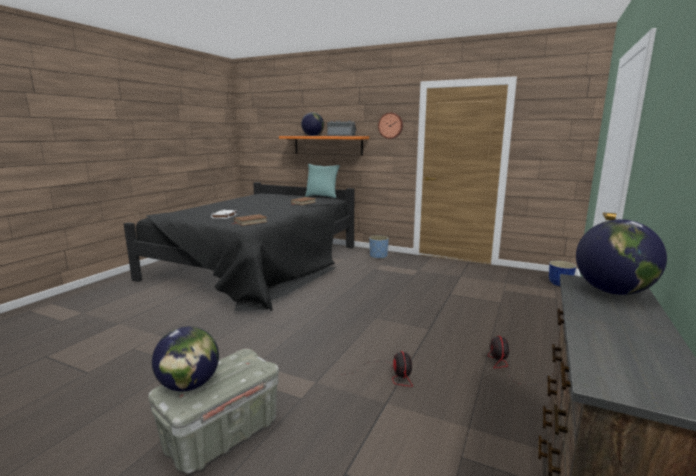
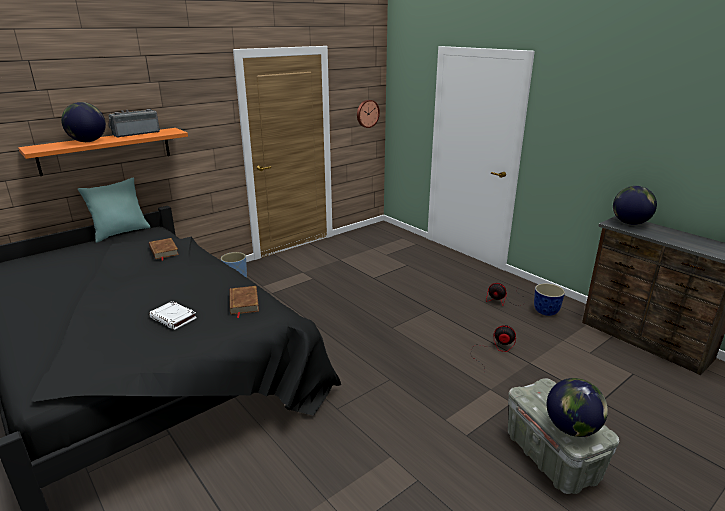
camera: 65 degrees left, 10 degrees up
(390, 125) = (204, 109): wall clock -> wall clock (367, 113)
(560, 284) = (394, 232): planter -> planter (546, 311)

